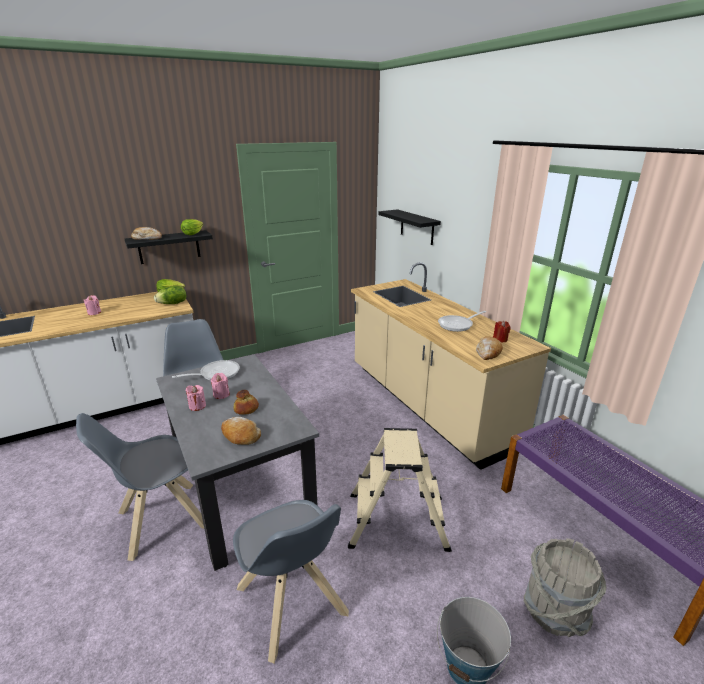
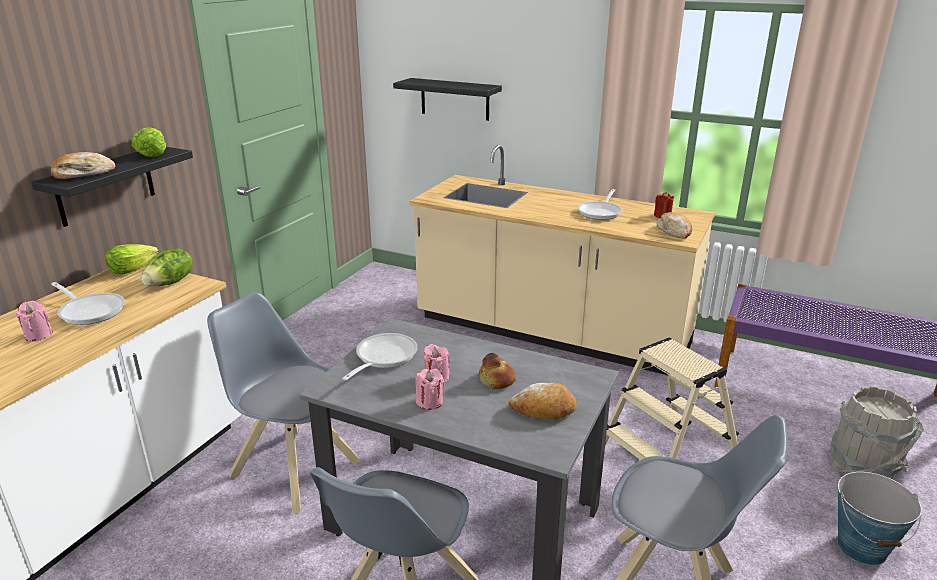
camera: 35 degrees left, 0 degrees up
(126, 308) = (90, 311): none -> frying pan

